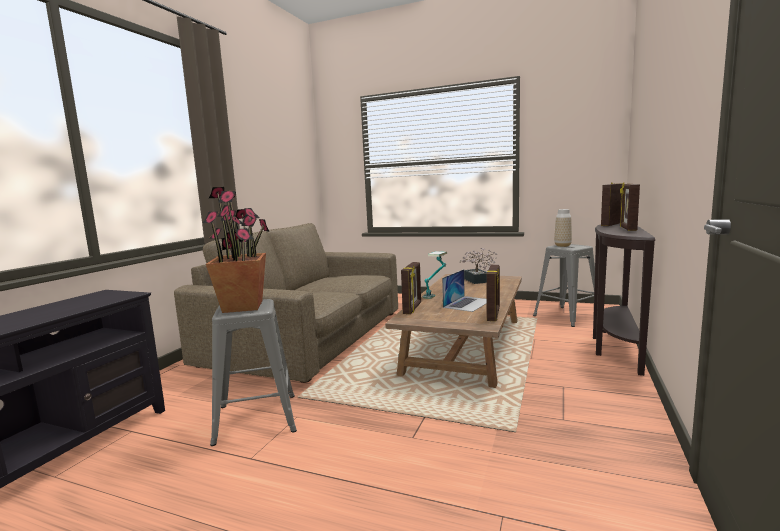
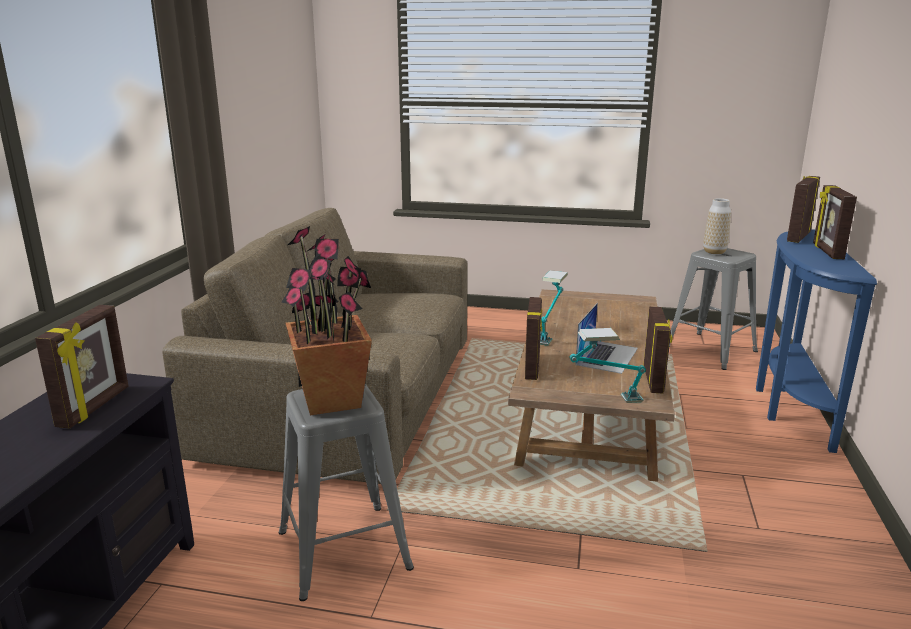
camera: 10 degrees left, 10 degrees up
(90, 303) = (95, 407): none -> picture frame
(451, 324) = (605, 400): none -> table lamp
(477, 281) = (597, 307): potted plant -> none
(614, 348) = (788, 407): brown console table -> blue console table

